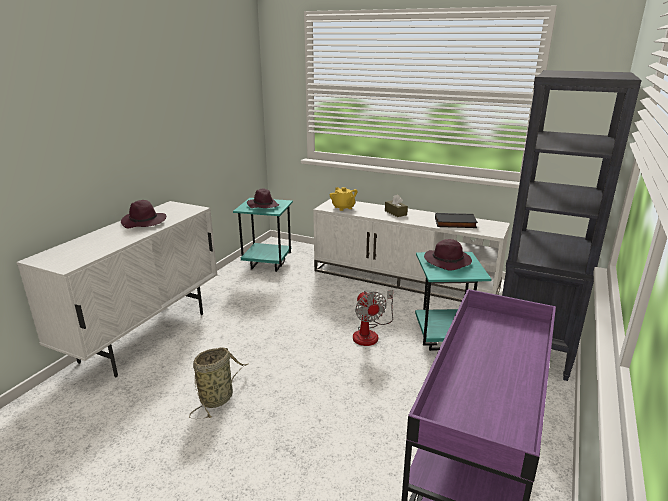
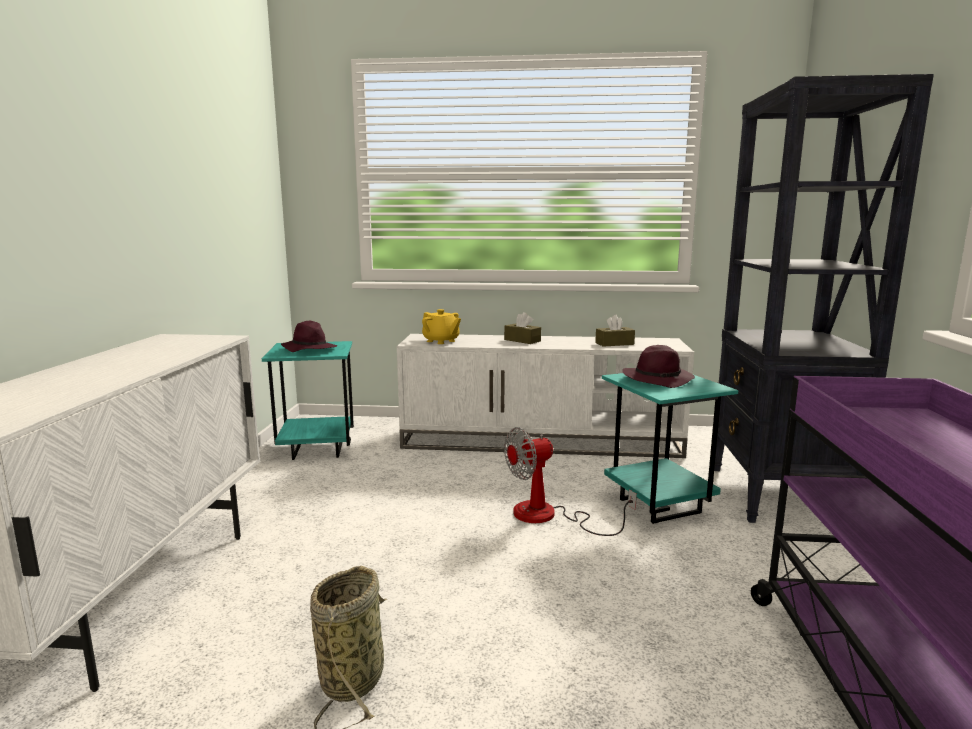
camera: 20 degrees left, 10 degrees down
(144, 222) = (132, 358): purple hat -> none
(370, 333) = (549, 516): fan -> fan turned 105 degrees clockwise
(455, 223) = (614, 343): black book -> brown tissue box

